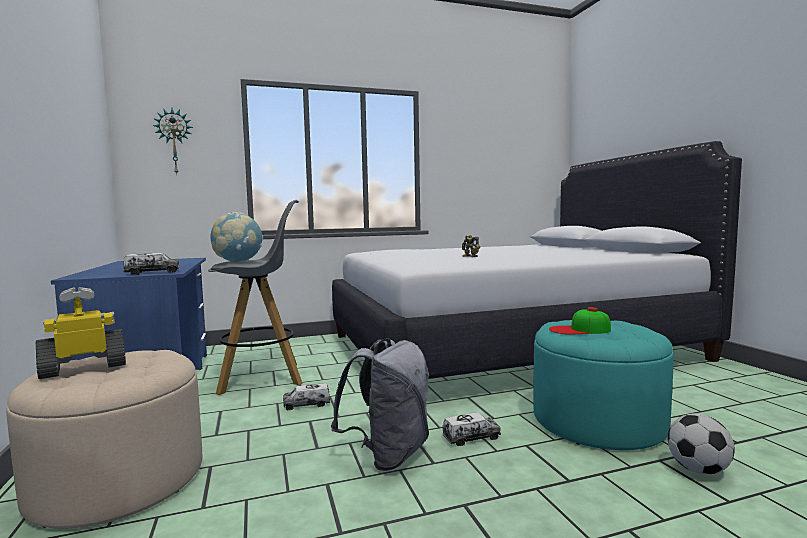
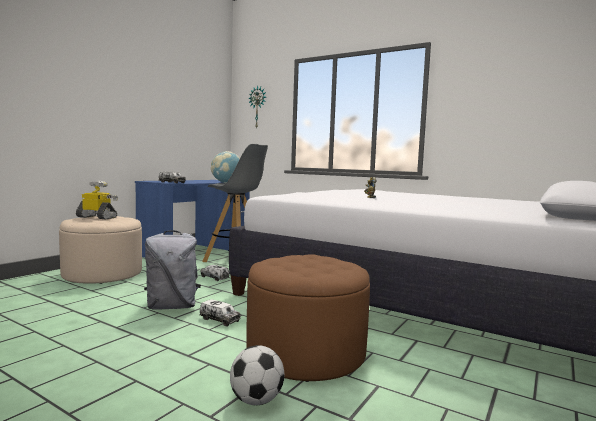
camera: 50 degrees right, 0 degrees up
(579, 330) = (293, 260): cap -> none
(598, 421) = (305, 352): turquoise ottoman -> brown ottoman

